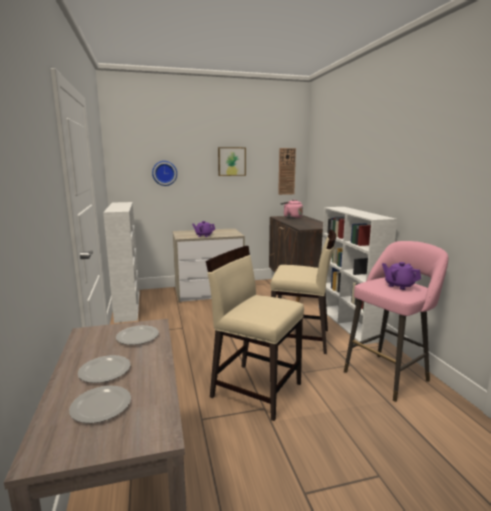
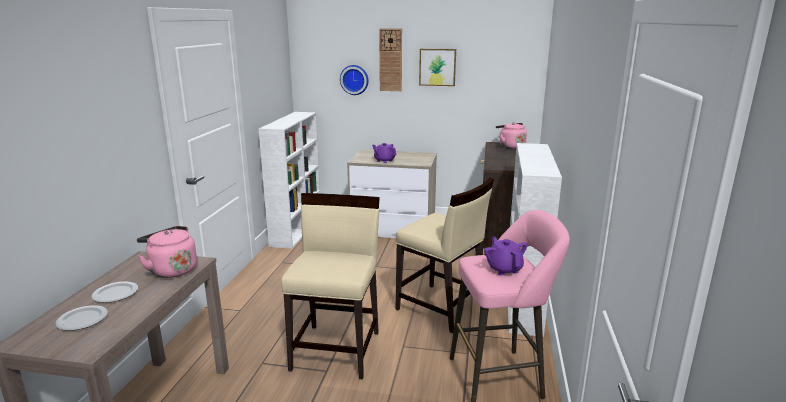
camera: 25 degrees right, 5 degrees up
(137, 336) = (171, 270): plate -> pink kettle
(256, 389) = (337, 350): beige chair -> beige chair turned 45 degrees clockwise
(286, 171) = (514, 82): wall clock -> wall clock (390, 60)

